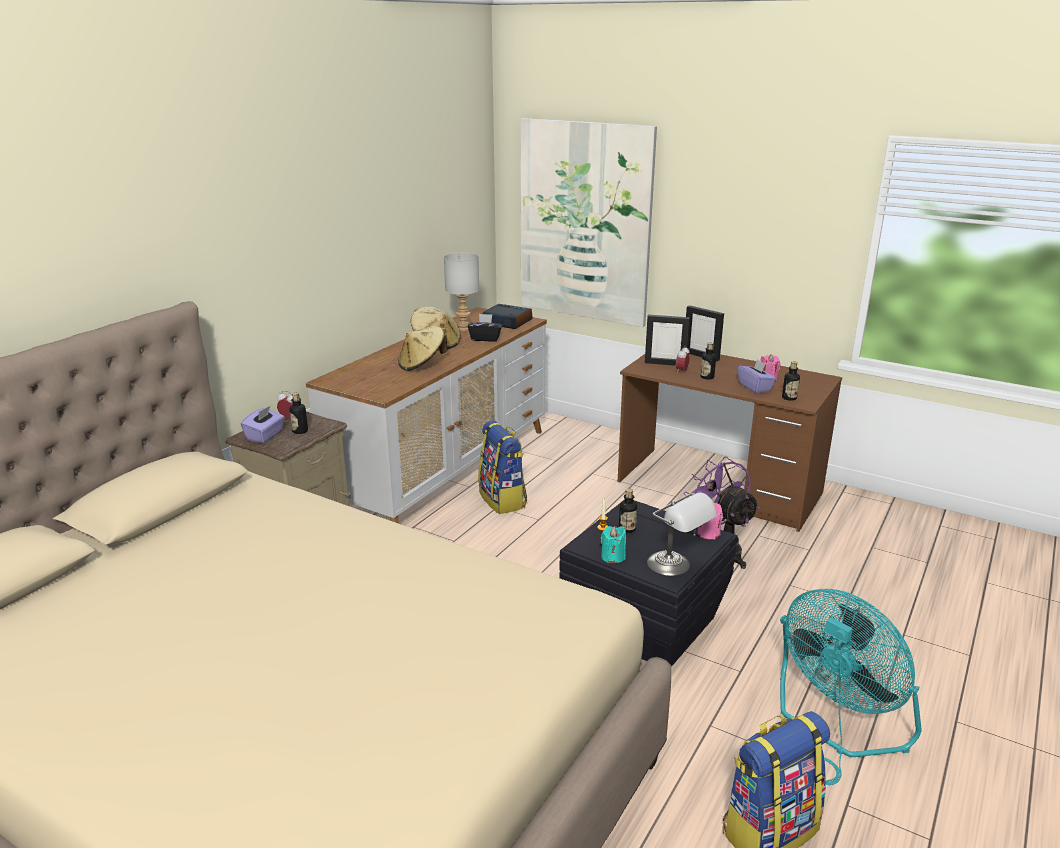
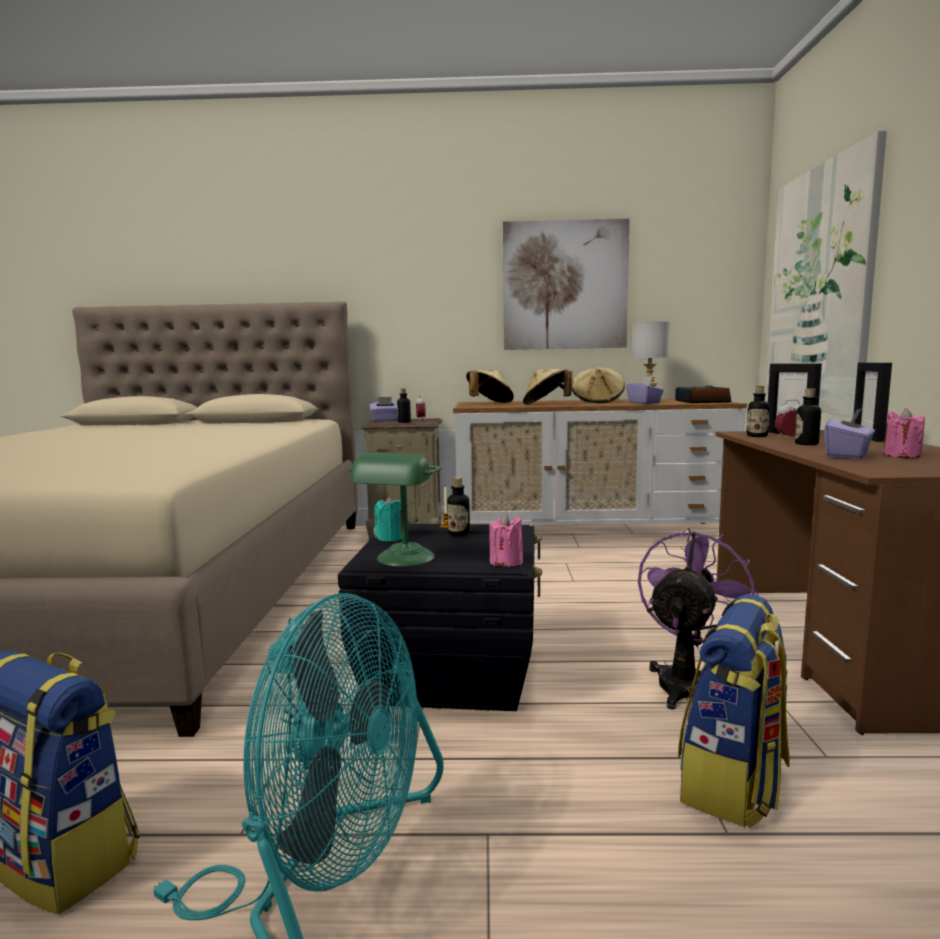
camera: 60 degrees right, 15 degrees down
(364, 378) = (489, 403): none -> beige hat
(375, 225) = (565, 285): none -> picture
(485, 338) = (644, 403): black tissue box -> purple tissue box
(503, 500) = (580, 561): backpack -> backpack (733, 784)
(676, 566) = (402, 561): white table lamp -> green table lamp
(789, 398) = (870, 466): bottle -> bottle (757, 436)

